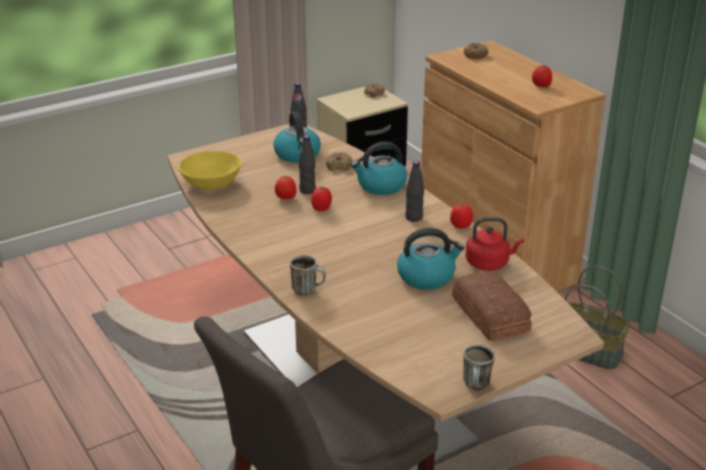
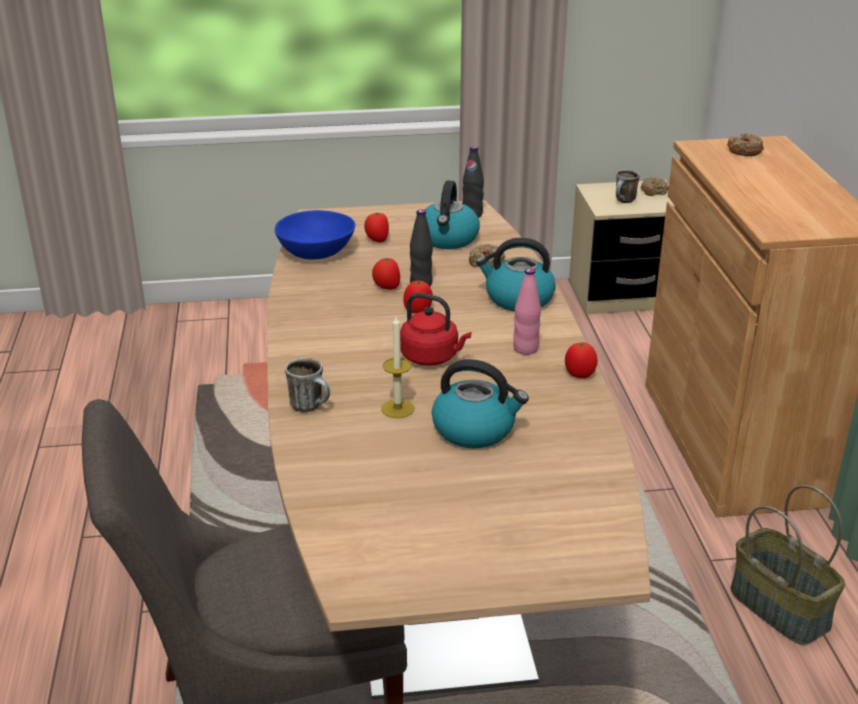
camera: 25 degrees right, 0 degrees up
(212, 184) = (317, 252): yellow bowl -> blue bowl
(366, 276) = (397, 408): none -> candle
(414, 218) = (525, 349): black bottle -> pink bottle
(477, 387) = (411, 599): mug -> mug (624, 201)
(489, 263) = (576, 434): red kettle -> red kettle (432, 357)
(491, 313) = (519, 503): bread -> none
(541, 86) = (803, 206): tomato -> tomato (377, 240)

